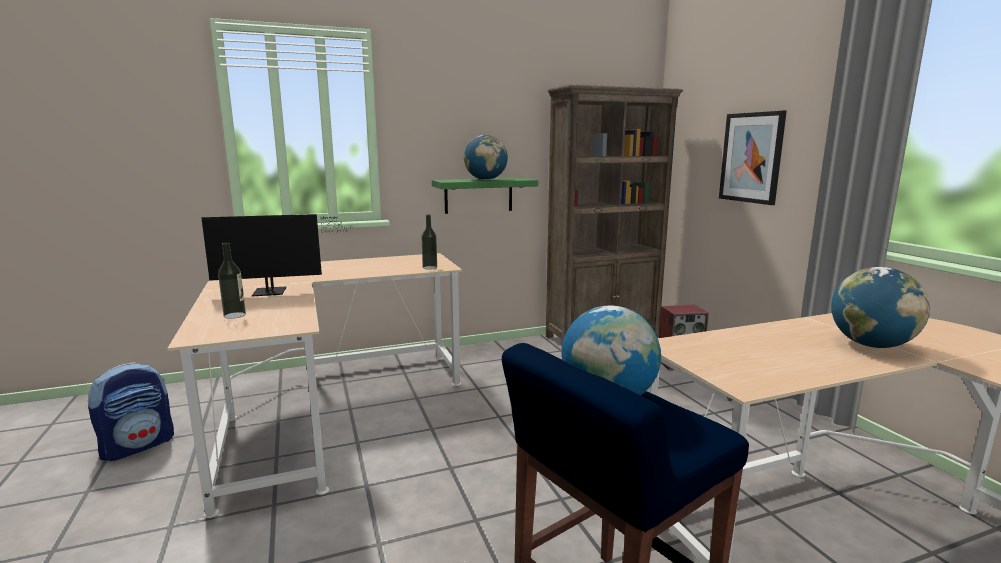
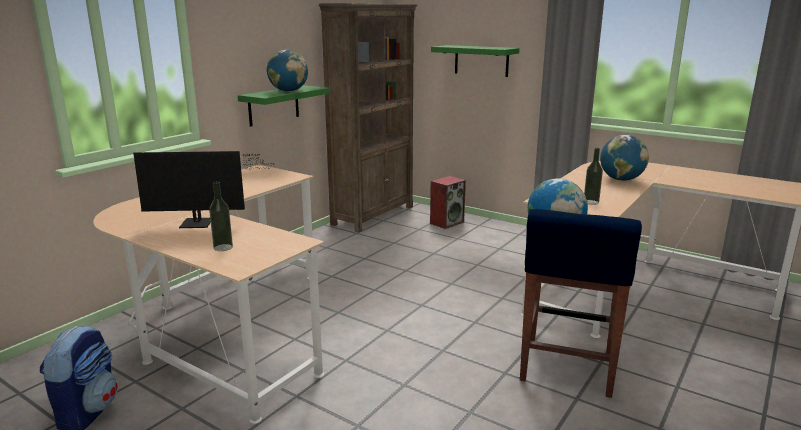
camera: 35 degrees left, 5 degrees up
(275, 291) = (201, 223): monitor -> monitor turned 45 degrees clockwise
(430, 267) = (284, 179): bottle -> bottle (591, 202)
(751, 157) = (481, 60): picture -> green shelf

